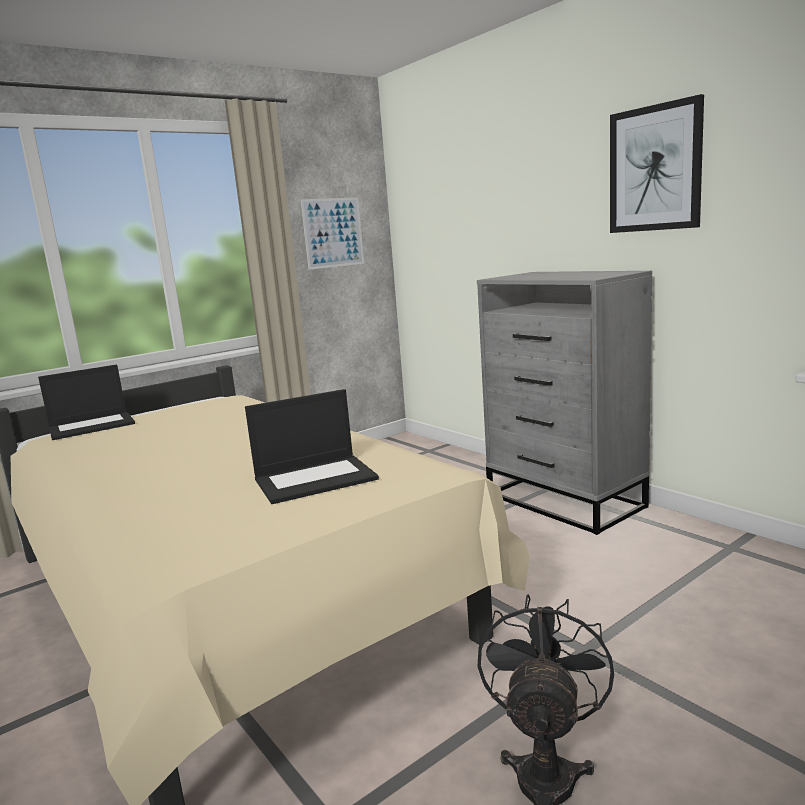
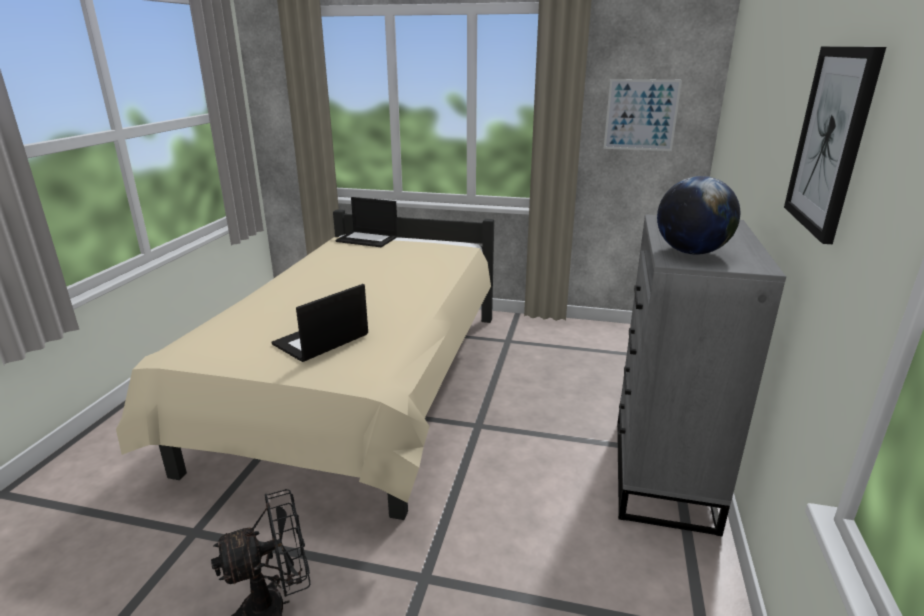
camera: 50 degrees right, 10 degrees up
(316, 478) = (321, 340): laptop -> laptop turned 105 degrees clockwise
(581, 276) = (691, 252): none -> globe

